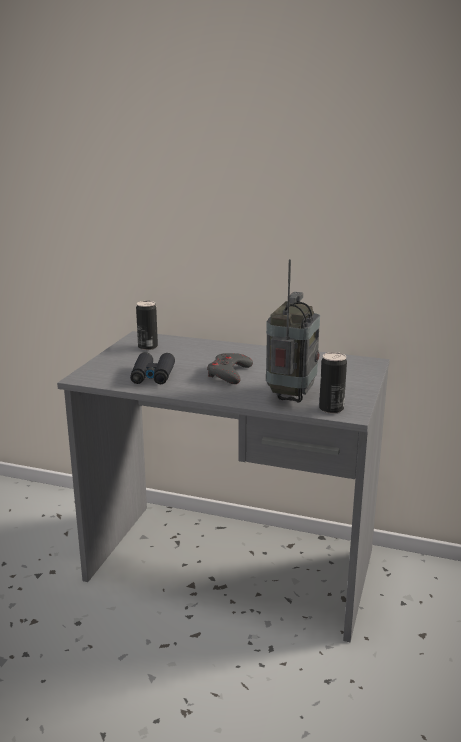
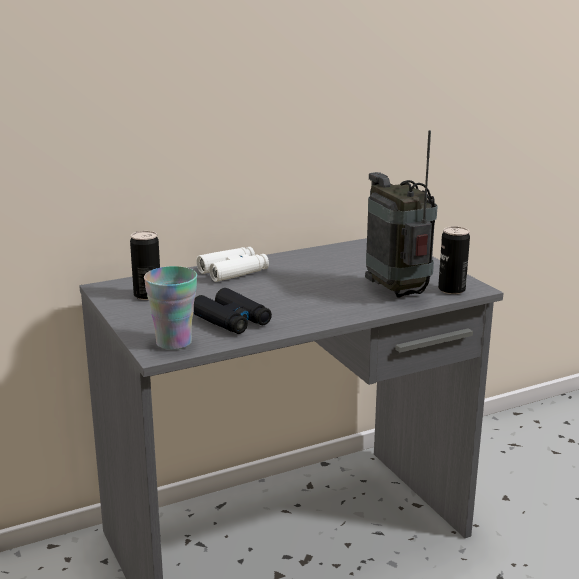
camera: 45 degrees left, 0 degrees up
(98, 376) = (174, 342): none -> cup
(223, 349) = (233, 271): none -> white binoculars
(229, 373) = (297, 291): grey game controller -> none

